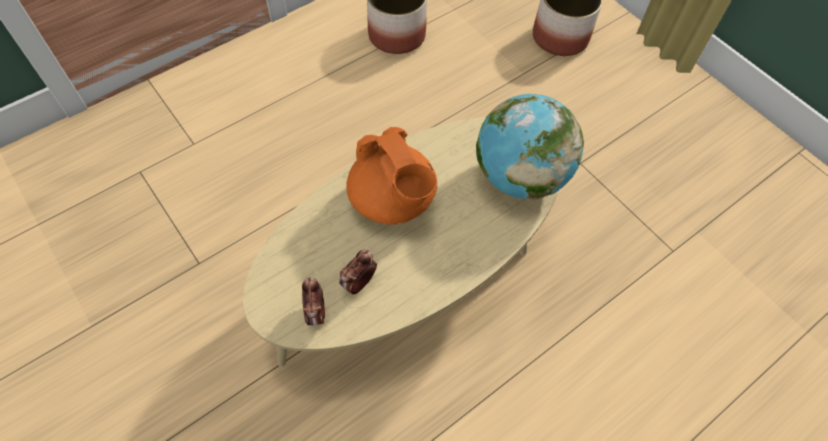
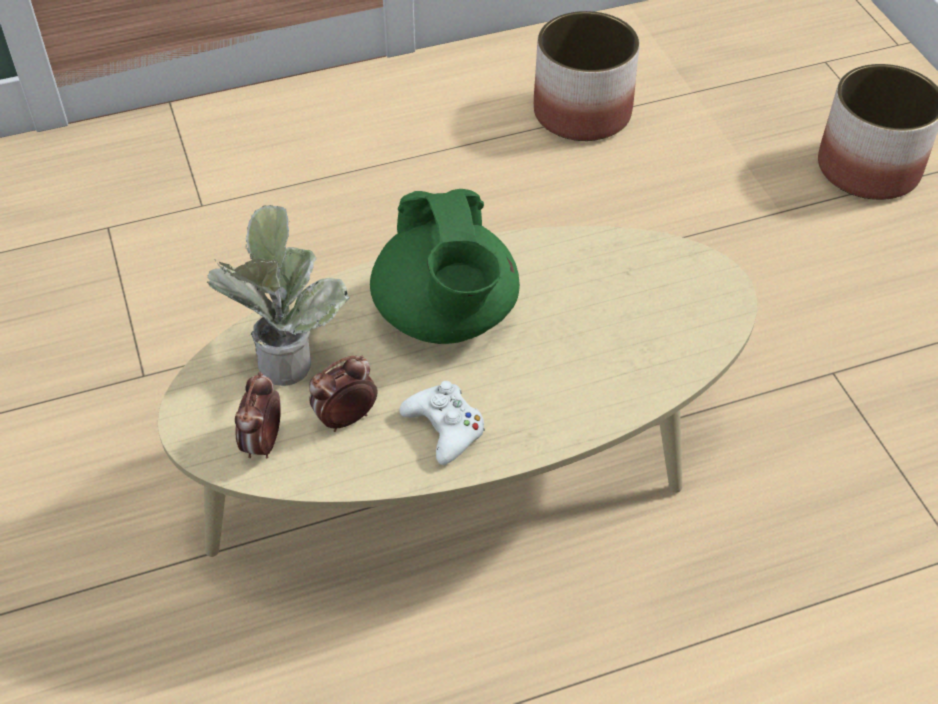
camera: 20 degrees right, 10 degrees down
(308, 250) = (287, 355): none -> potted plant
(393, 201) = (446, 317): orange teapot -> green teapot
(419, 273) = (445, 428): none -> white game controller
(519, 176) = (669, 327): globe -> none

